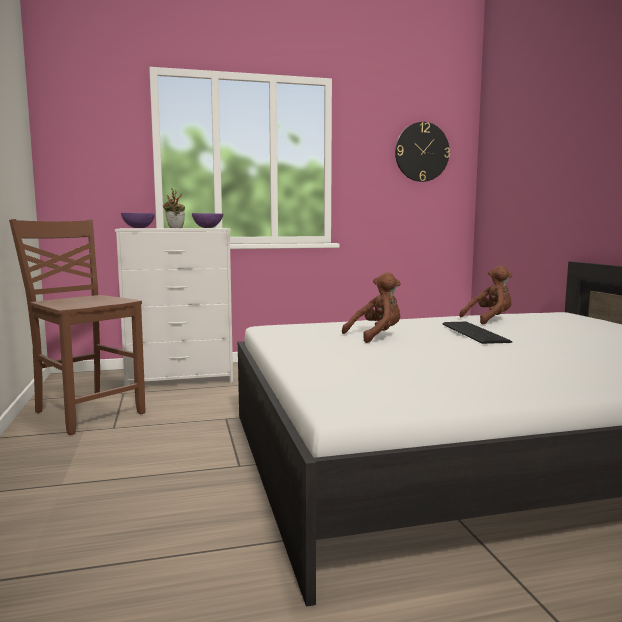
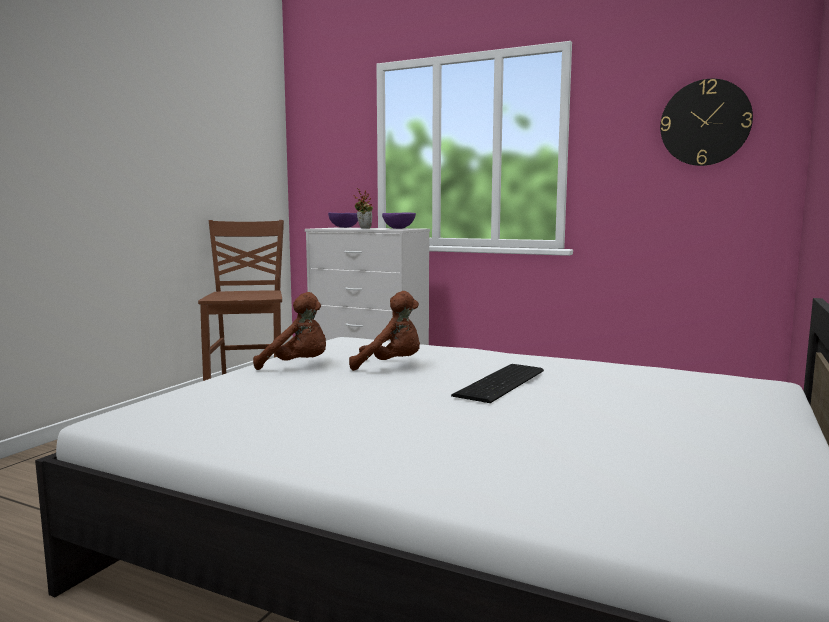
camera: 40 degrees right, 0 degrees up
(489, 320) = (602, 372): brown plush toy -> brown plush toy (298, 366)

